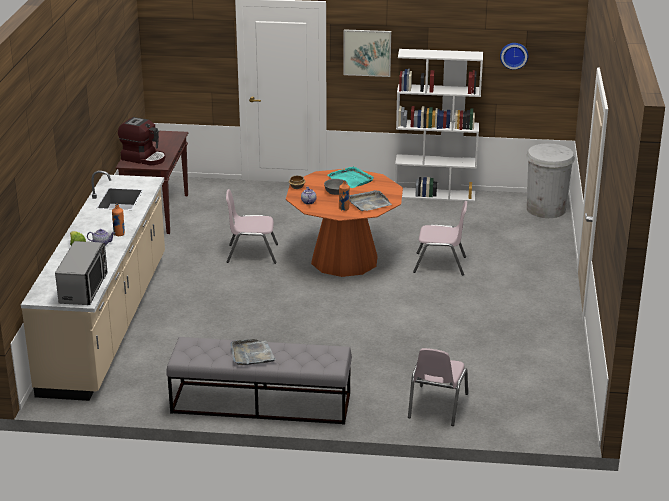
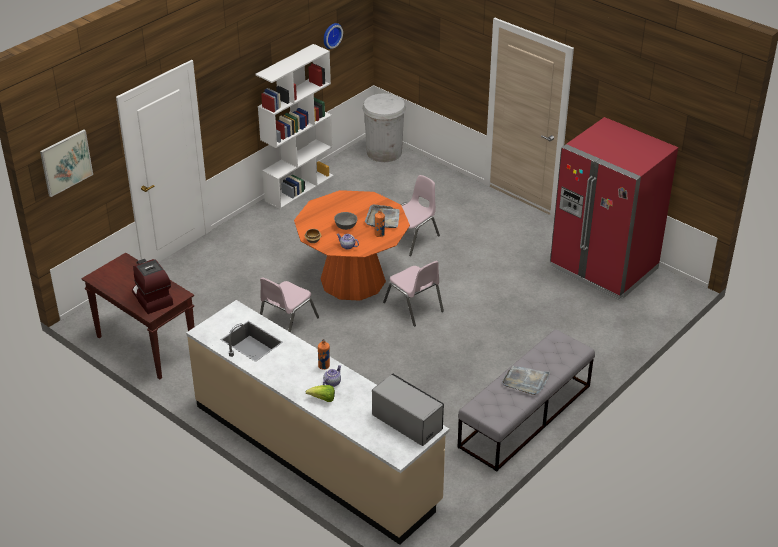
camera: 55 degrees left, 10 degrees up
(144, 158) = (151, 298): coffee machine -> coffee machine turned 90 degrees counterclockwise
(351, 179) = (331, 208): turquoise tray -> none
(367, 52) = (229, 91): picture -> picture (66, 162)
(437, 406) = (603, 332): pink chair -> pink chair (413, 307)
(540, 374) = (603, 268): none -> red fridge

